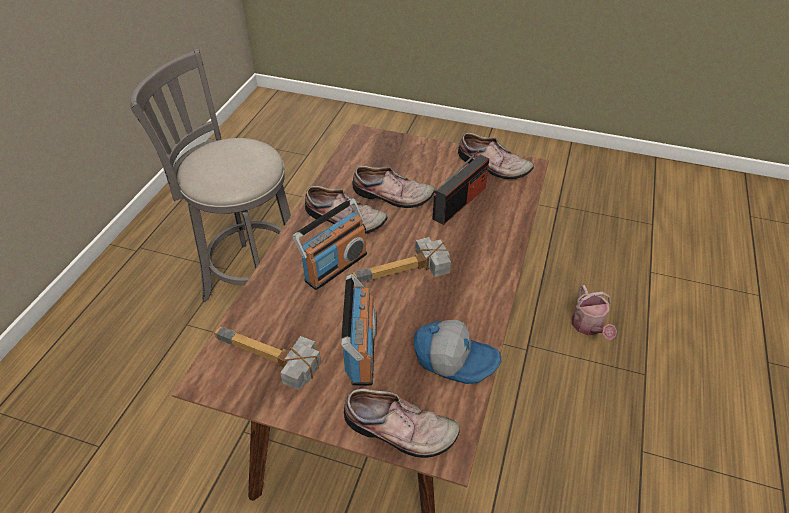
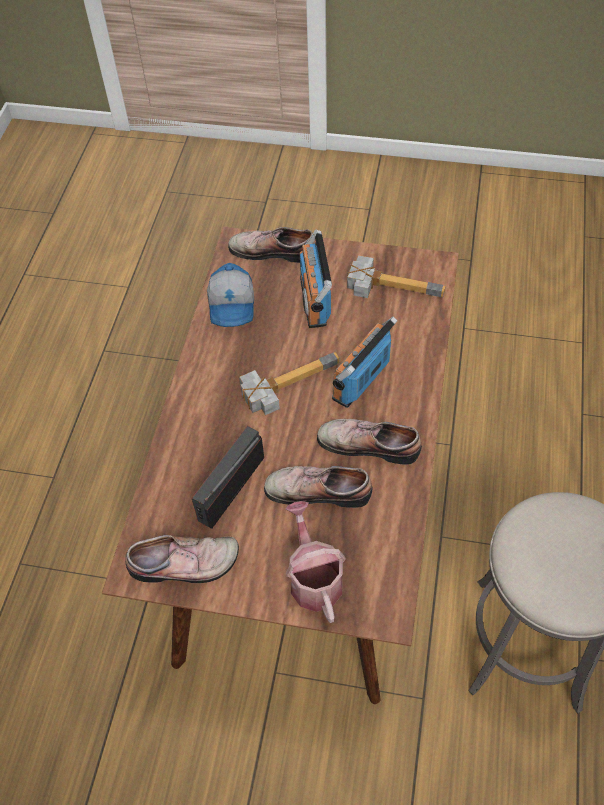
camera: 175 degrees right, 10 degrees up
(455, 358) = (233, 305): cap -> cap turned 105 degrees counterclockwise
(493, 166) = (185, 565): shoe -> shoe turned 150 degrees clockwise
(589, 327) = (69, 622): watering can -> watering can (313, 578)

